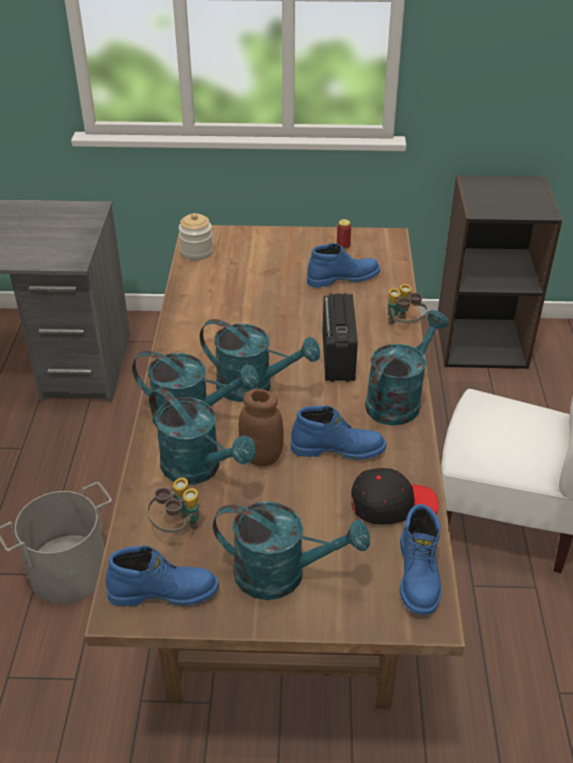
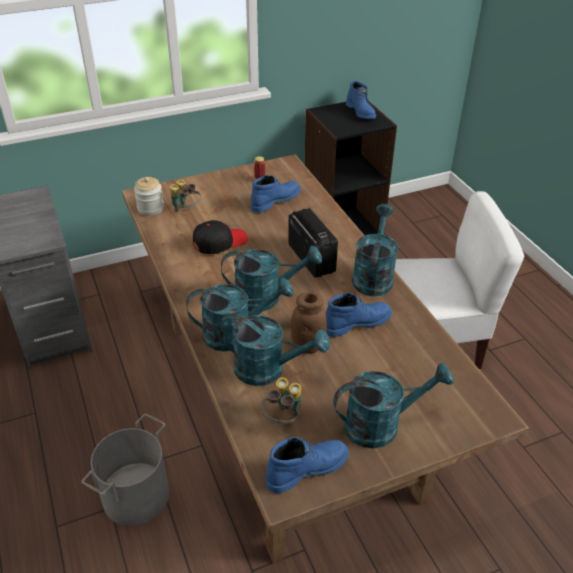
camera: 25 degrees left, 0 degrees up
(392, 504) = (419, 349): black cap -> black cap (219, 242)
(403, 326) = (340, 224): binoculars -> binoculars (186, 211)
(419, 575) = (469, 391): blue boot -> blue boot (361, 112)

